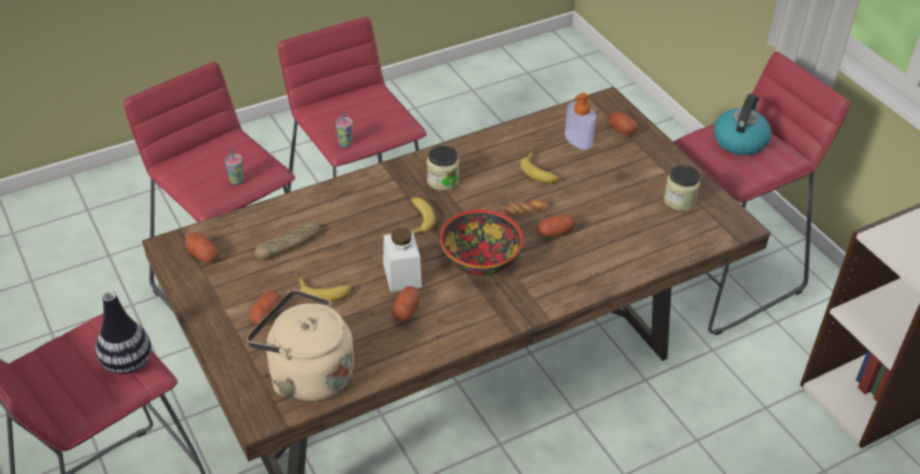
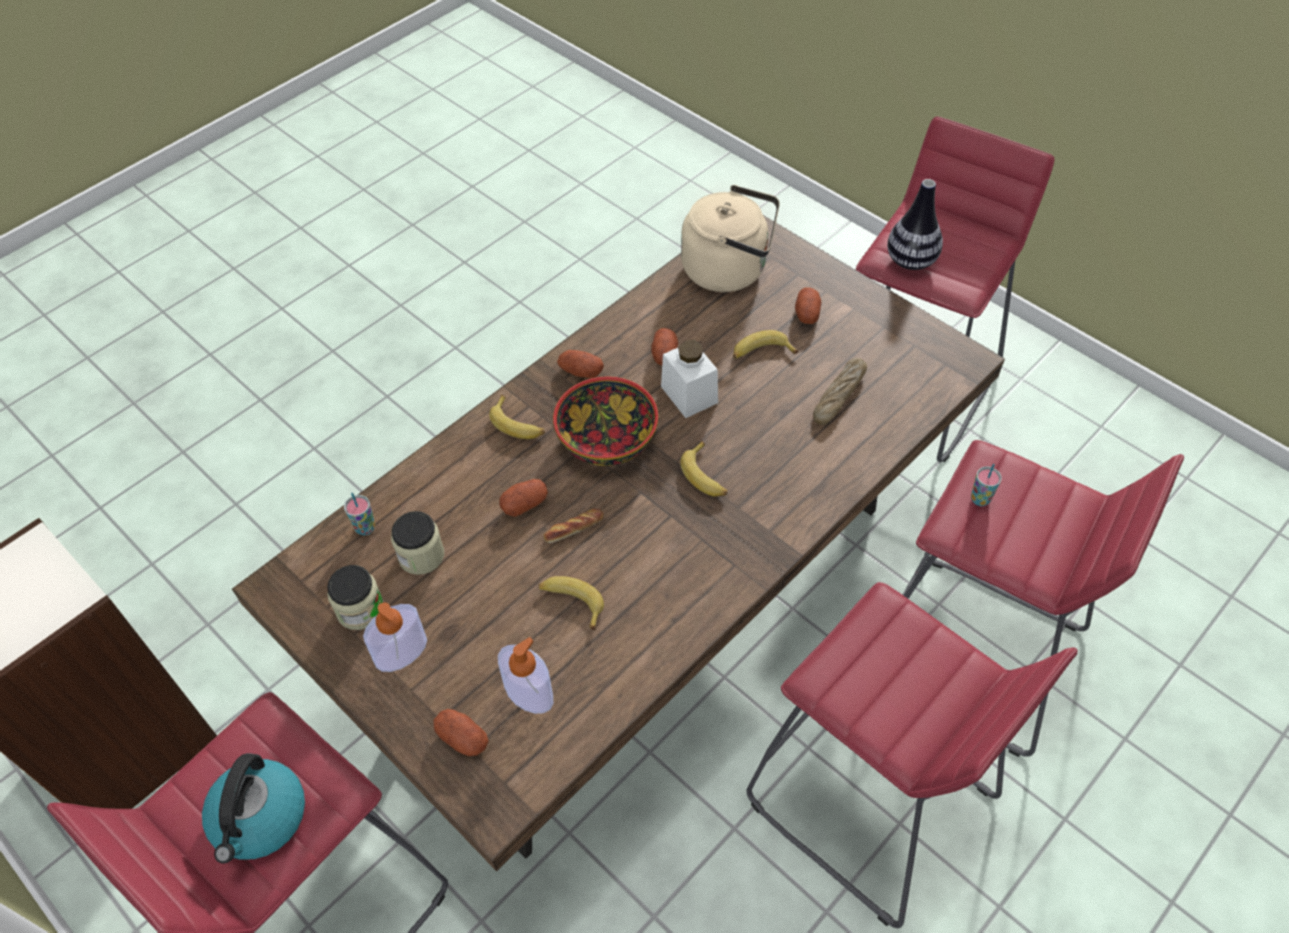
camera: 165 degrees right, 10 degrees up
(203, 255) = (923, 359): potato -> potato (580, 371)
(345, 143) = (883, 611): cup -> cup (365, 528)
(442, 180) = (702, 547): jar -> jar (421, 555)
(546, 287) = (518, 424): none -> banana
(654, 174) = (401, 651): none -> soap dispenser

